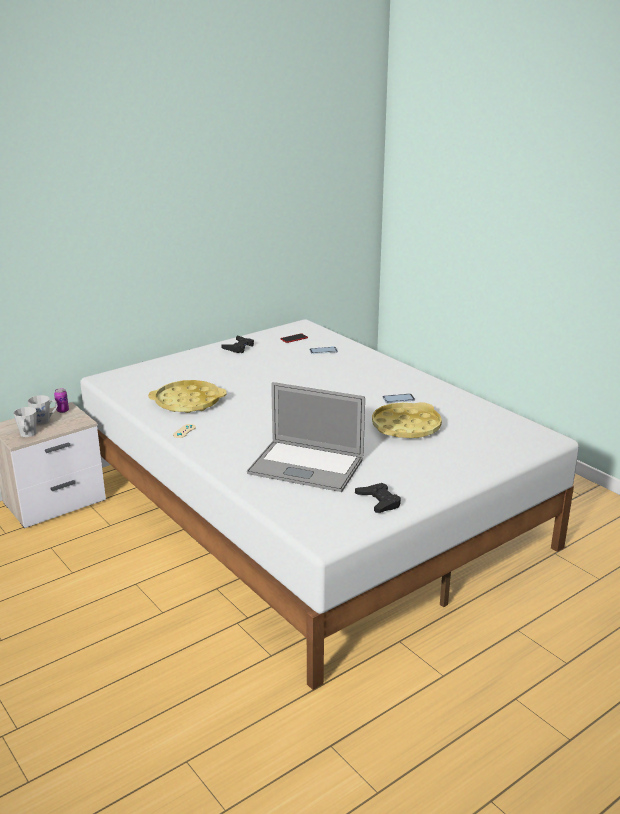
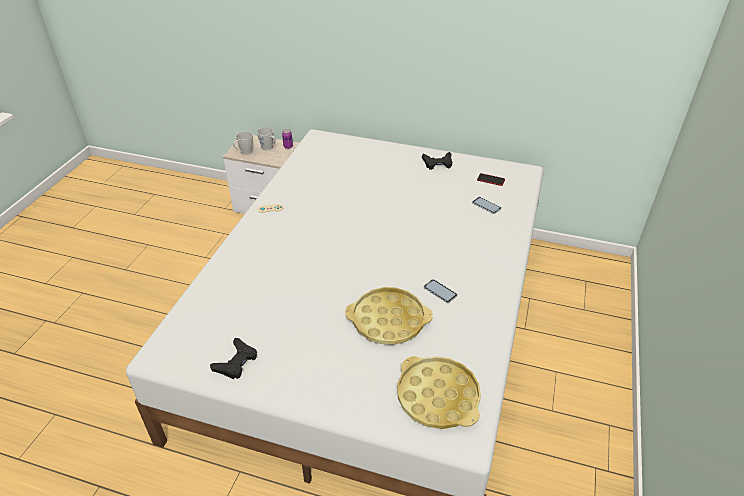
camera: 55 degrees right, 15 degrees up
(188, 402) = (317, 187): yellow tray -> yellow tray (437, 396)
(306, 466) = (264, 293): laptop -> none

